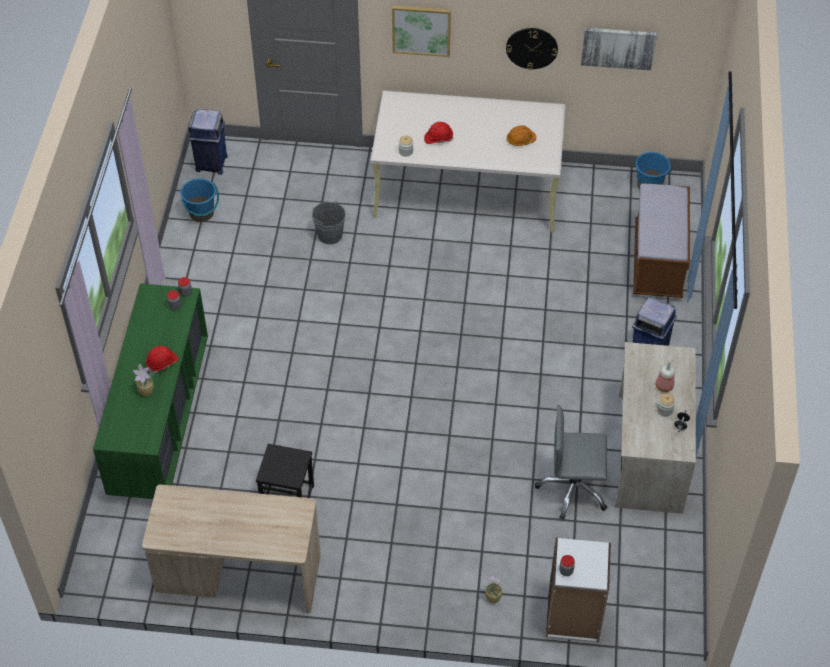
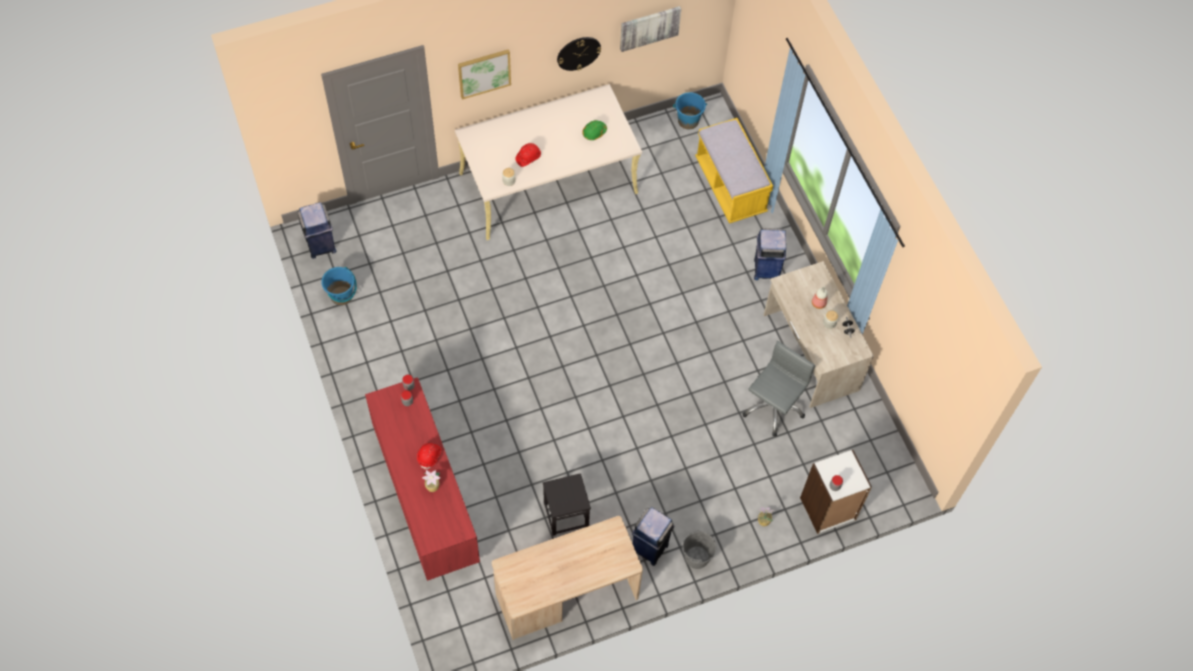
camera: 30 degrees left, 10 degrees up
(161, 422) = (426, 496): green dresser -> red dresser
(330, 235) = (461, 270): grey bucket -> grey bucket (697, 557)
(354, 568) = (650, 547): none -> blue trash can
(520, 140) = (594, 132): orange hard hat -> green hard hat
(573, 489) = (772, 407): grey office chair -> grey office chair turned 150 degrees clockwise
(657, 262) = (730, 186): brown bench -> yellow bench

